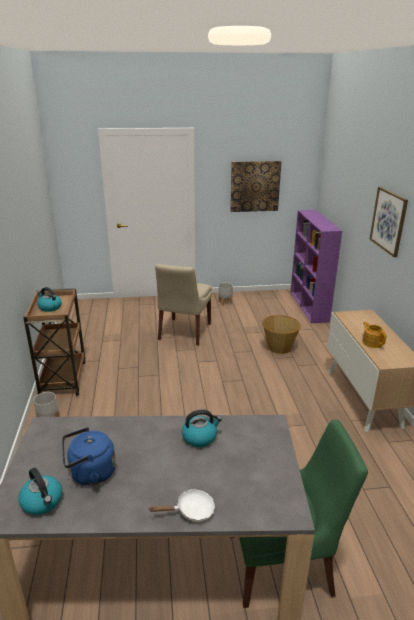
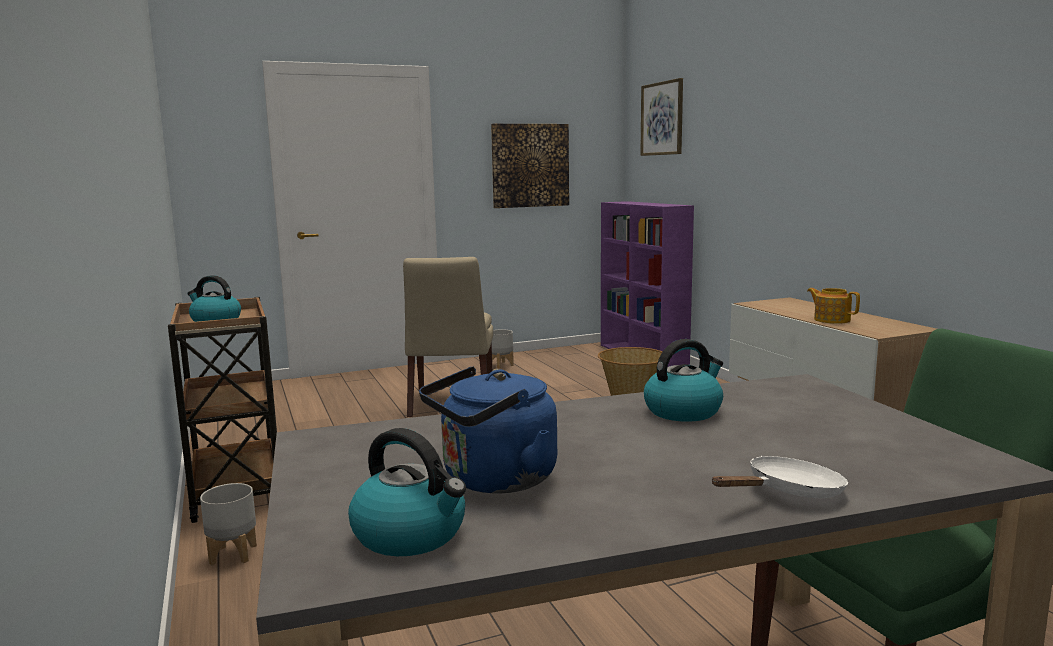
camera: 15 degrees left, 15 degrees down
(388, 221) = (794, 144): picture -> picture (662, 118)

